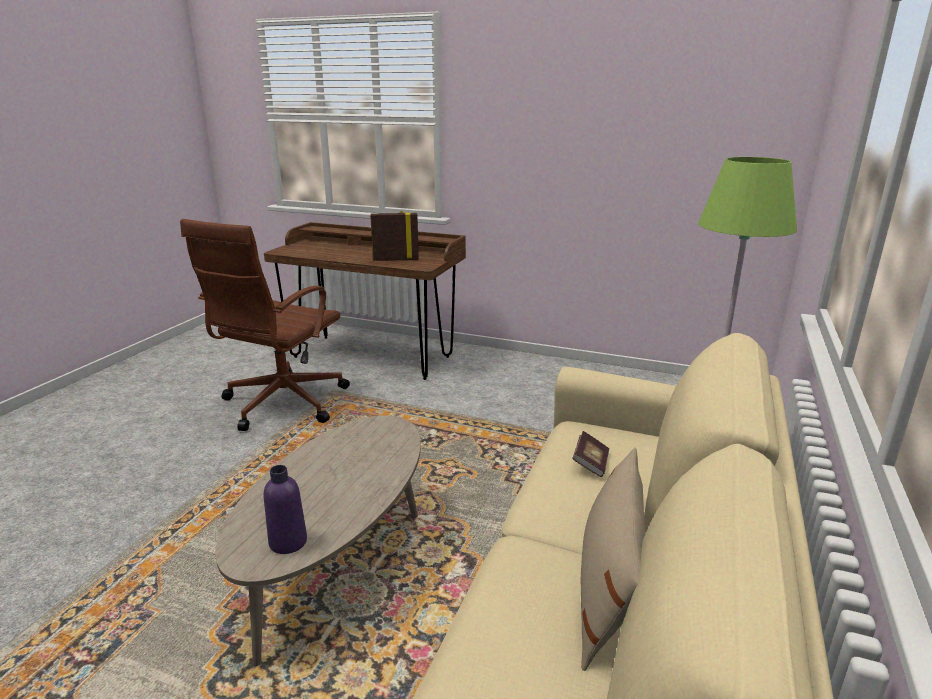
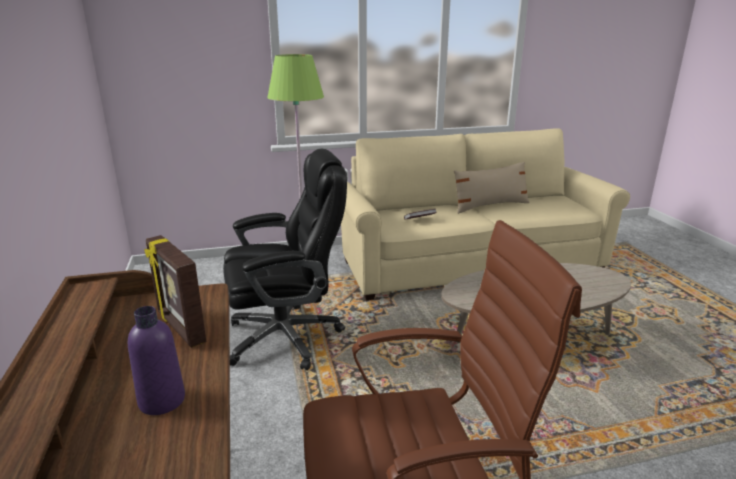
camera: 125 degrees left, 0 degrees up
(288, 542) = (587, 274): purple bottle -> purple bottle (162, 400)
(532, 427) = (286, 337): none -> black office chair

